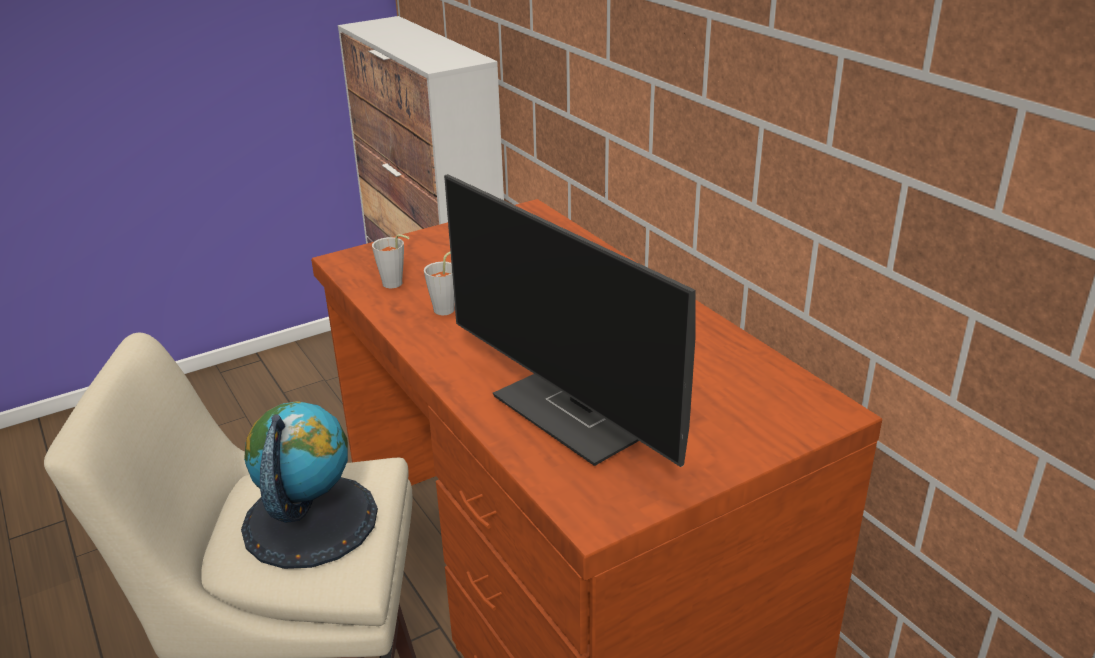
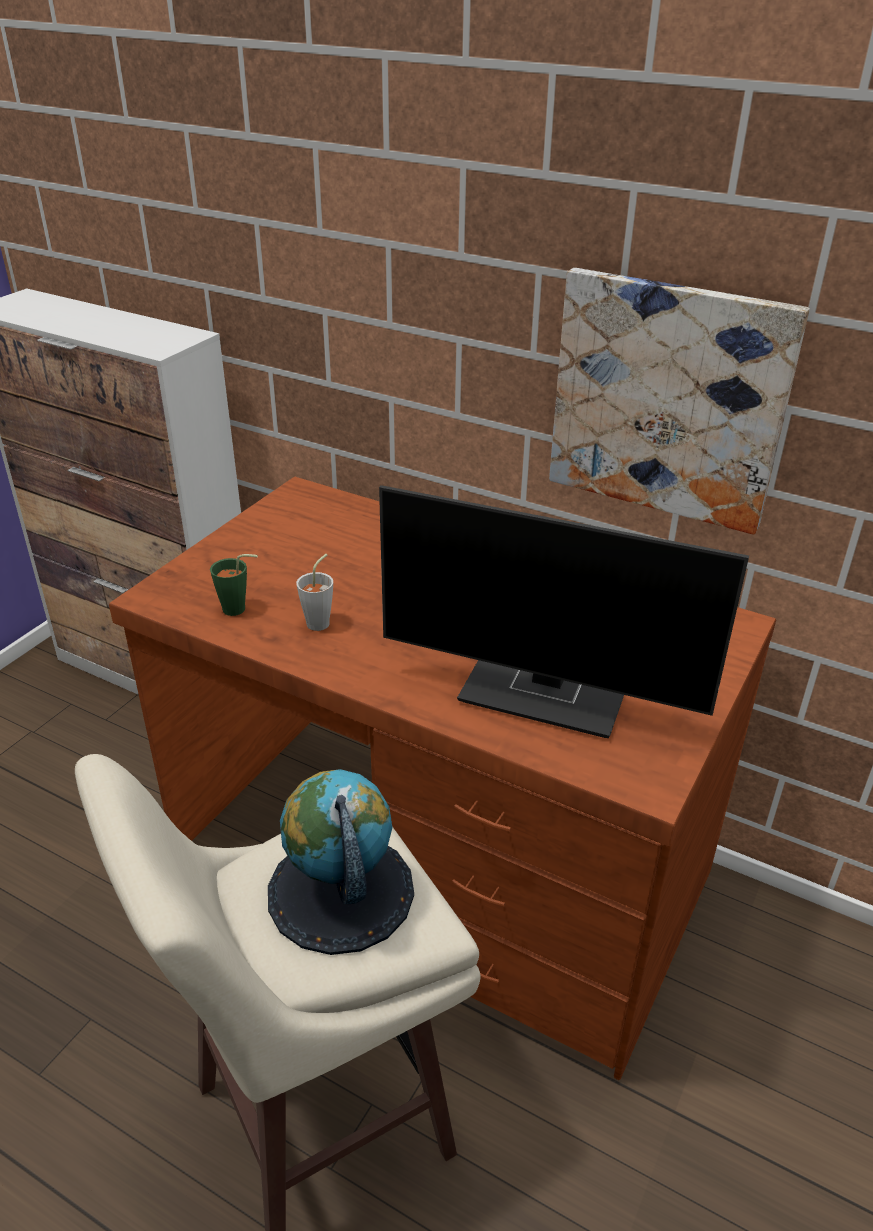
camera: 30 degrees left, 5 degrees up
(395, 285) = (239, 610): grey cup -> green cup
(801, 157) = (668, 400): none -> picture

